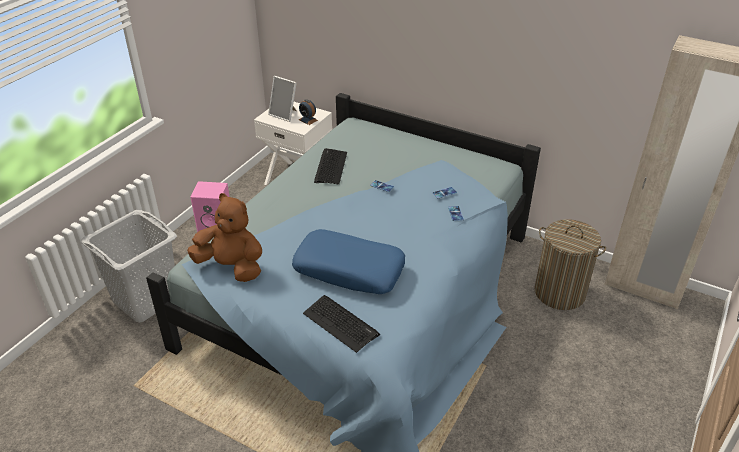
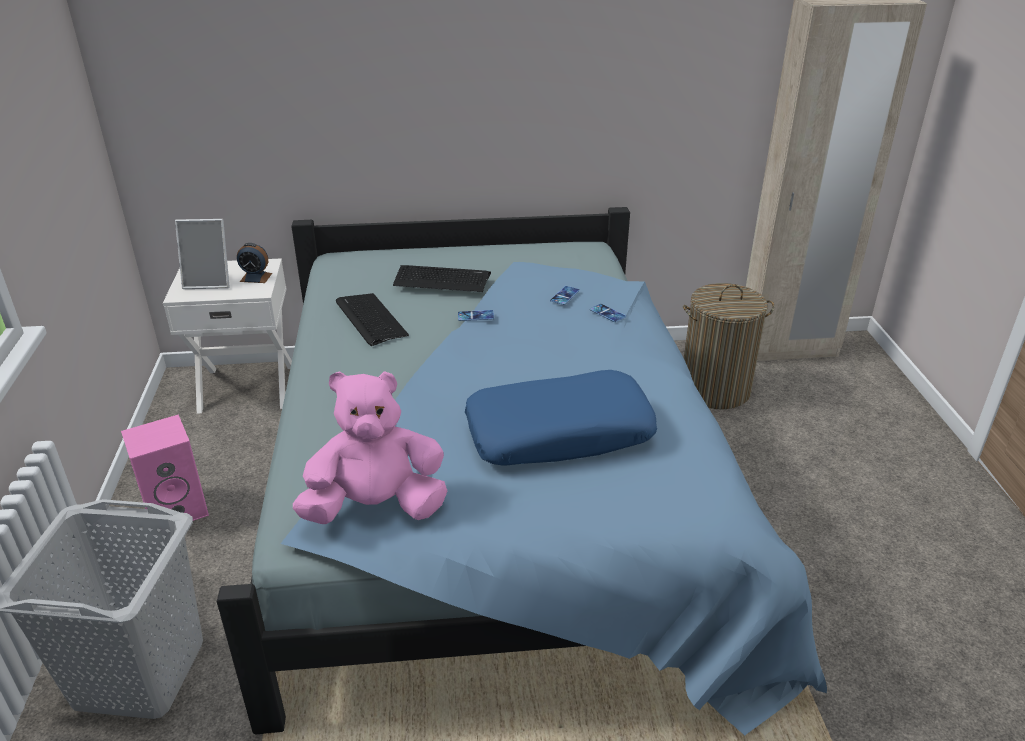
camera: 35 degrees left, 5 degrees down
(231, 266) = (376, 507): brown plush toy -> pink plush toy
(340, 323) = (633, 506): keyboard -> keyboard (441, 280)

